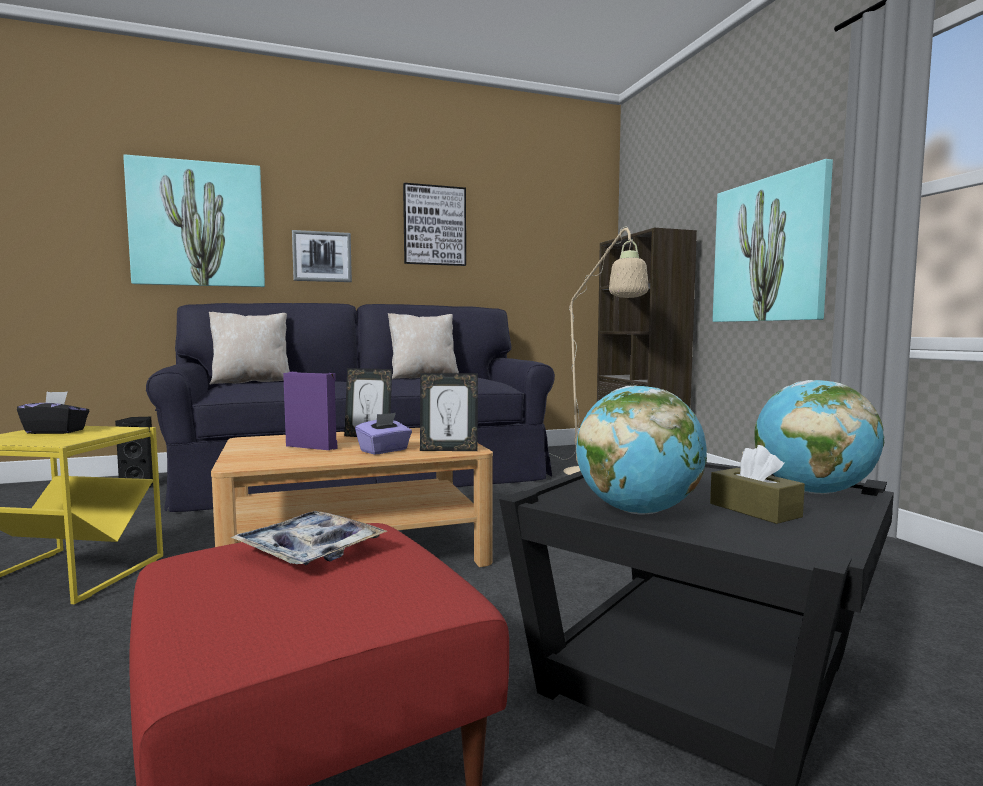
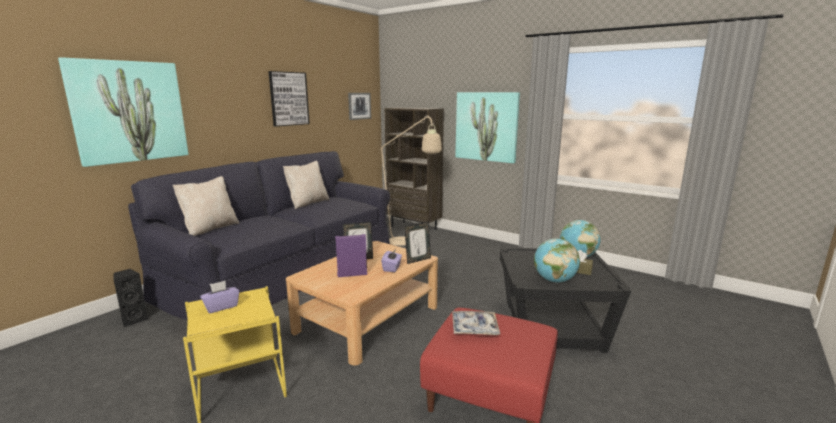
camera: 35 degrees left, 10 degrees up
(56, 431) = (221, 307): black tissue box -> purple tissue box
(322, 256) = (222, 127): picture -> picture (359, 106)

